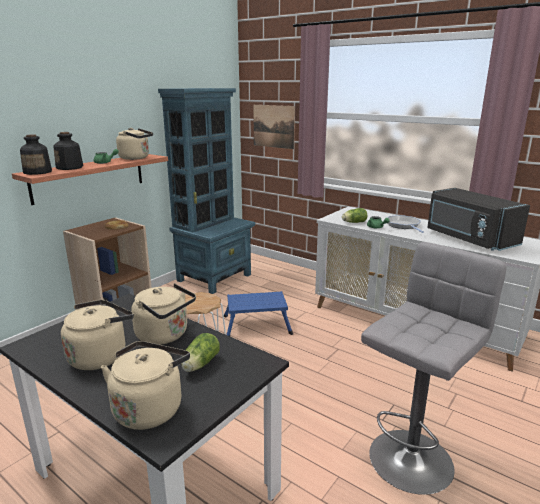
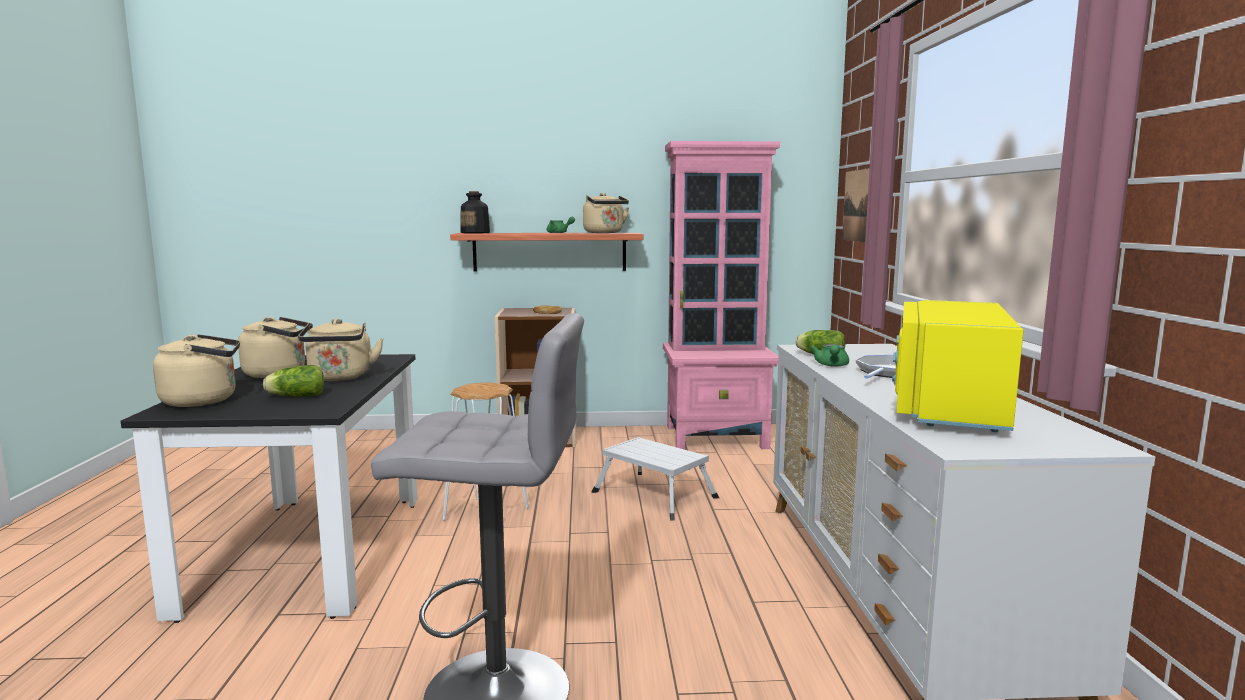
camera: 50 degrees right, 10 degrees down
(70, 167) = (512, 233): bottle -> none
(215, 278) = (716, 438): blue cabinet -> pink cabinet
(257, 325) = (655, 495): blue step ladder -> white step ladder
(468, 239) = (946, 407): black microwave -> yellow microwave

